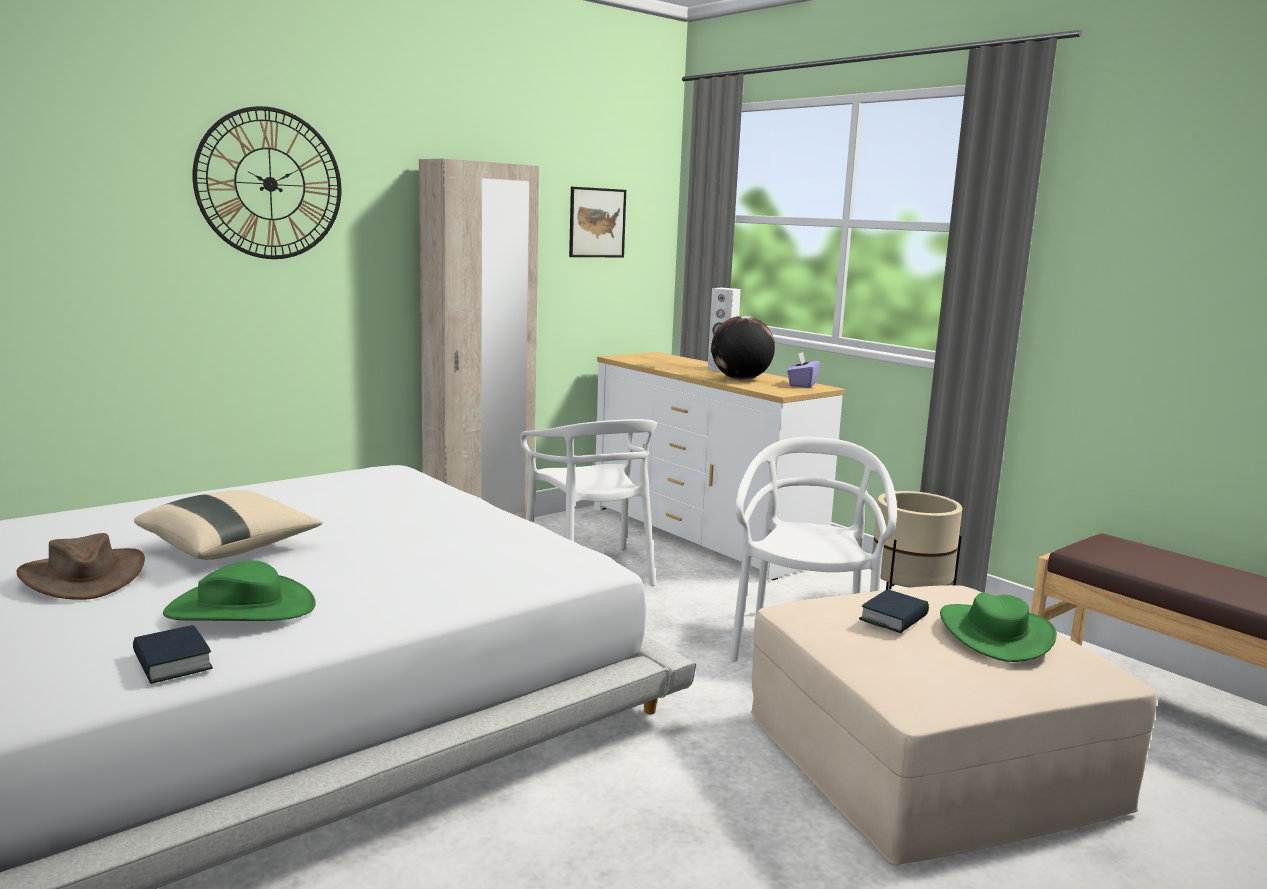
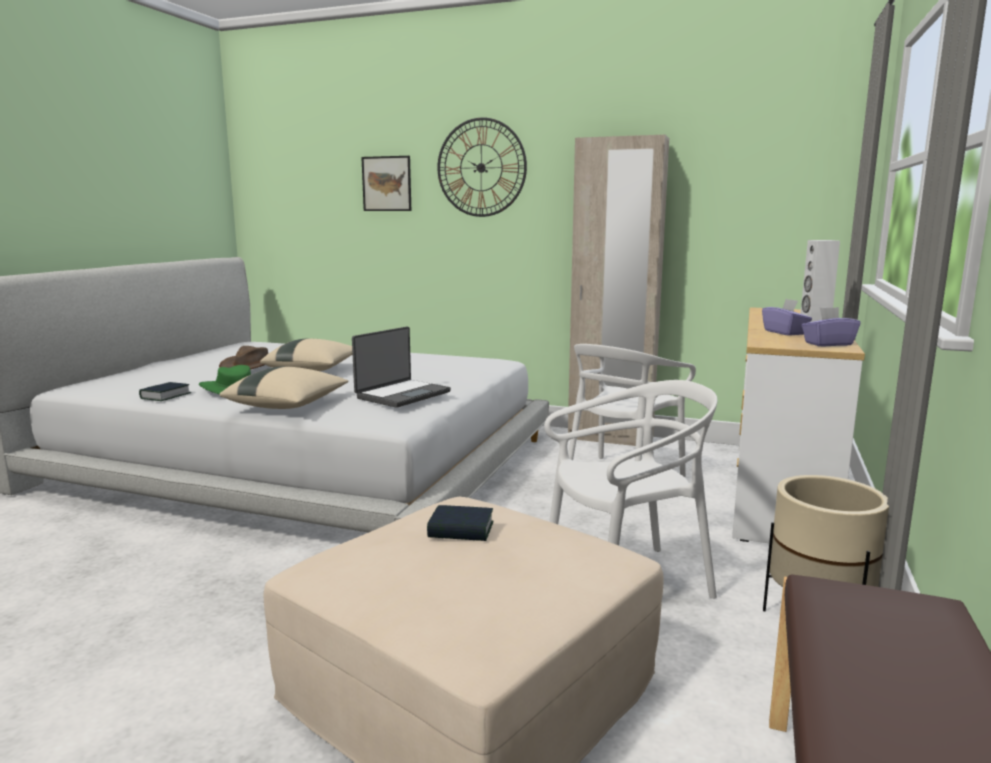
camera: 60 degrees right, 0 degrees up
(419, 595) = (288, 406): none -> beige pillow
(500, 533) = (402, 395): none -> laptop
(597, 222) = (764, 182): picture -> picture (387, 183)
(740, 379) = (785, 332): globe -> purple tissue box
(995, 634) = (480, 576): green hat -> none

